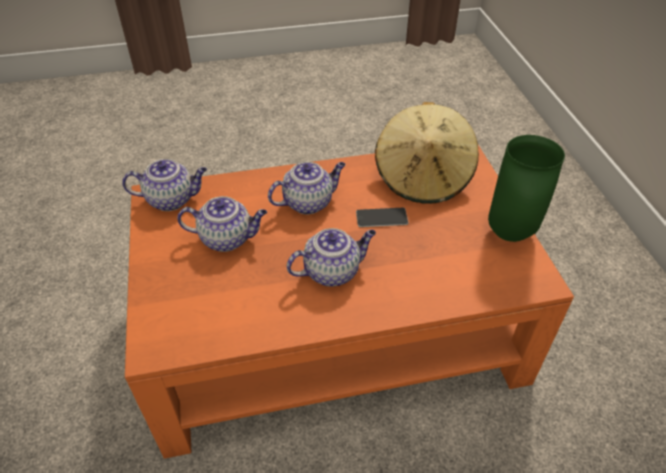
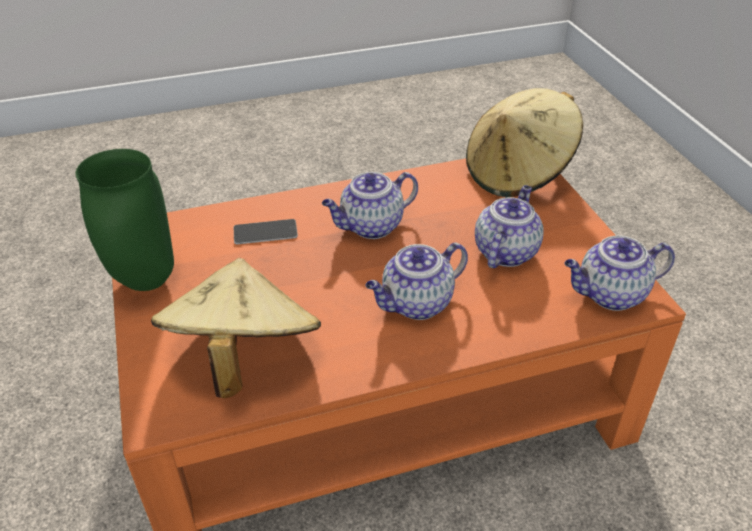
camera: 175 degrees right, 5 degrees down
(170, 328) = (518, 173): none -> beige hat
(227, 238) = (505, 251): teapot -> teapot turned 120 degrees clockwise
(381, 217) = (312, 290): phone -> phone (265, 232)

